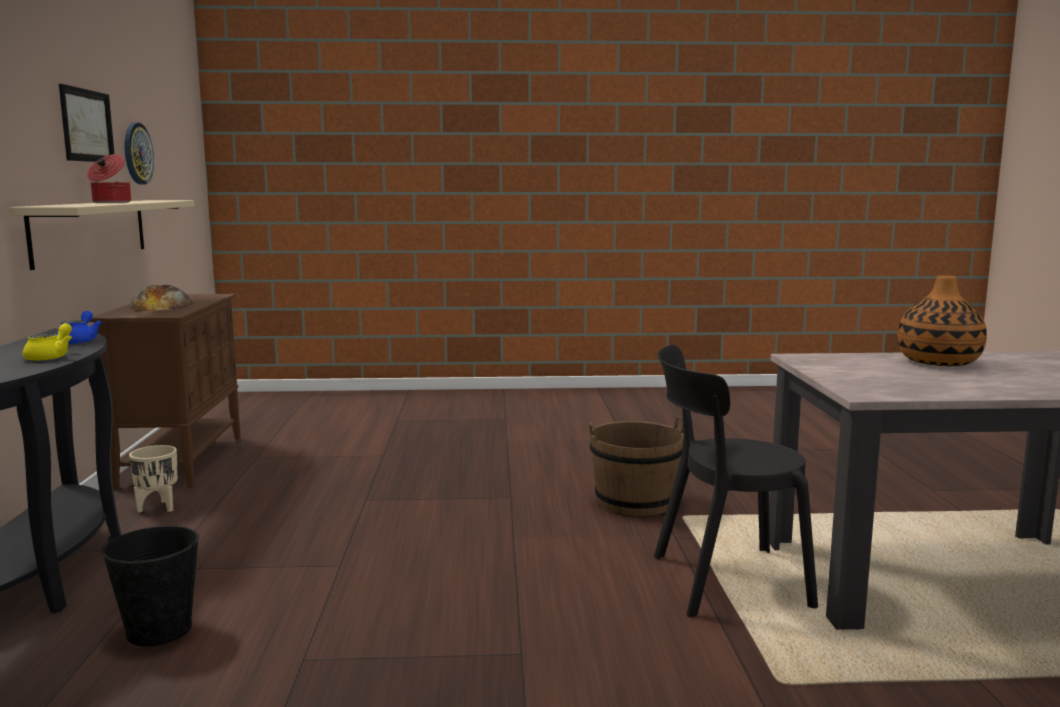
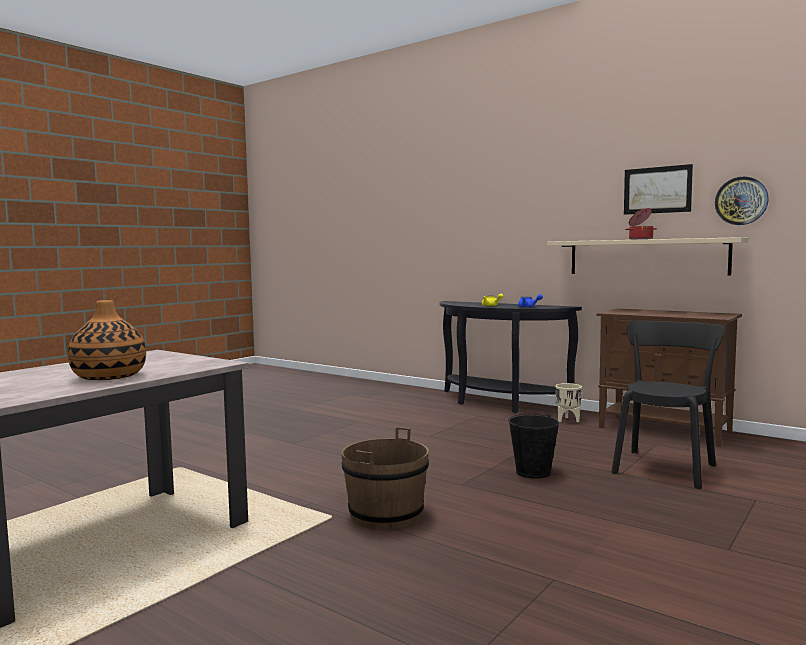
camera: 130 degrees right, 5 degrees down
(159, 629) = (419, 411): black bucket -> black bucket (533, 472)
(161, 305) = (660, 312): bread -> none
(722, 581) = (249, 491): black chair -> black chair (665, 467)

